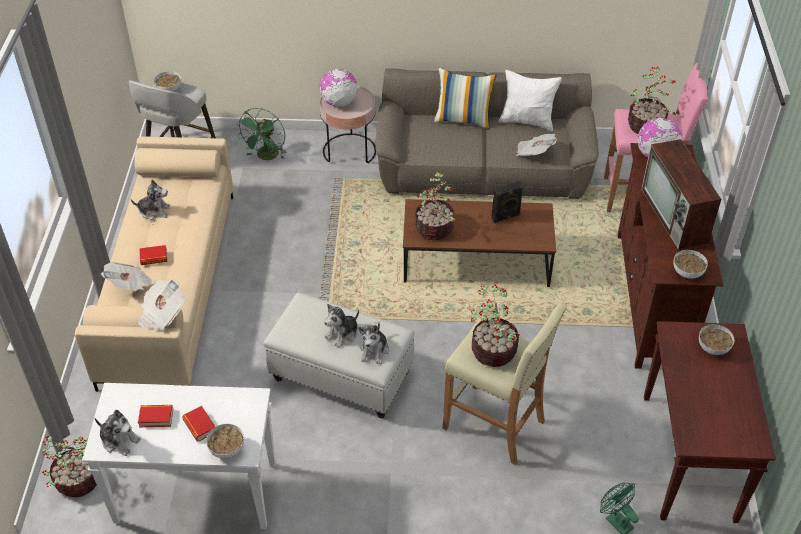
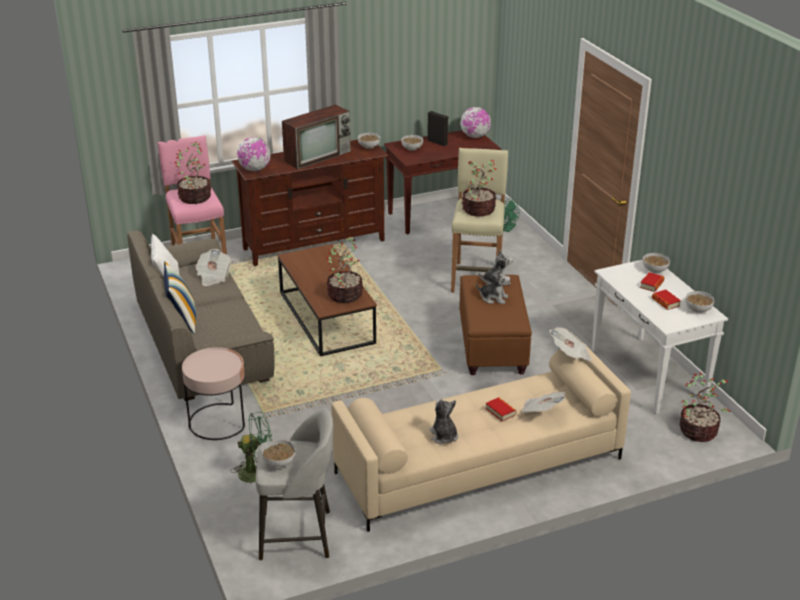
camera: 115 degrees left, 15 degrees down
(119, 440) = (698, 309): plush toy -> bowl
(339, 103) = (217, 369): globe -> globe (475, 136)
(340, 375) = (492, 346): white ottoman -> brown ottoman
(506, 217) = (309, 269): black speaker -> black speaker (438, 142)

